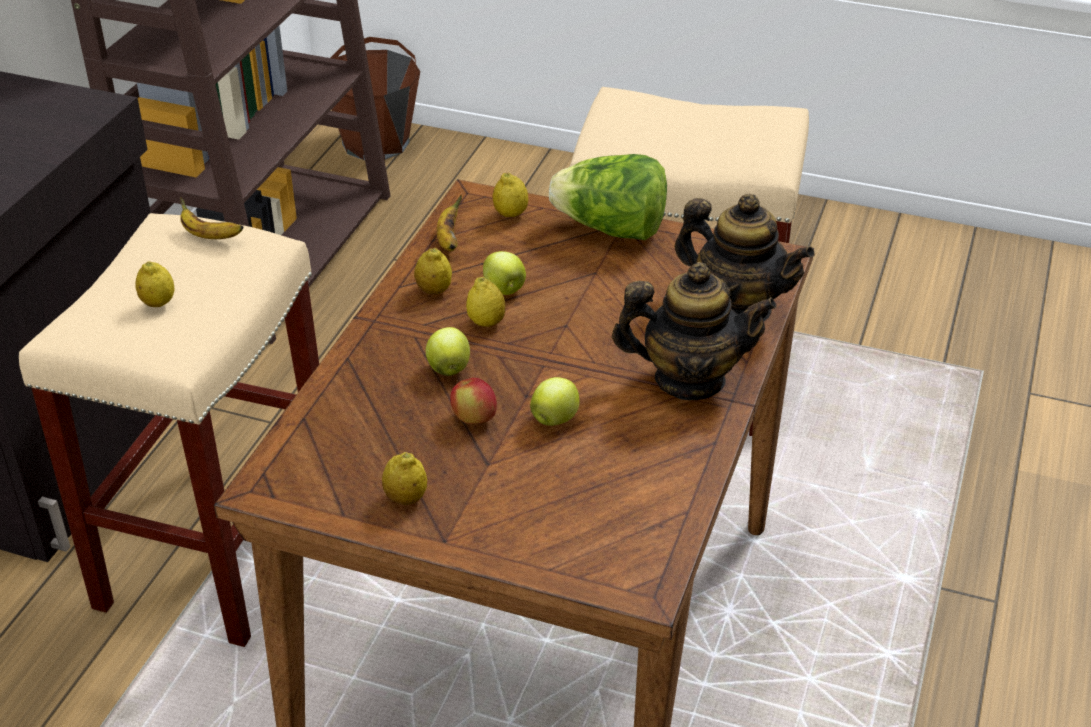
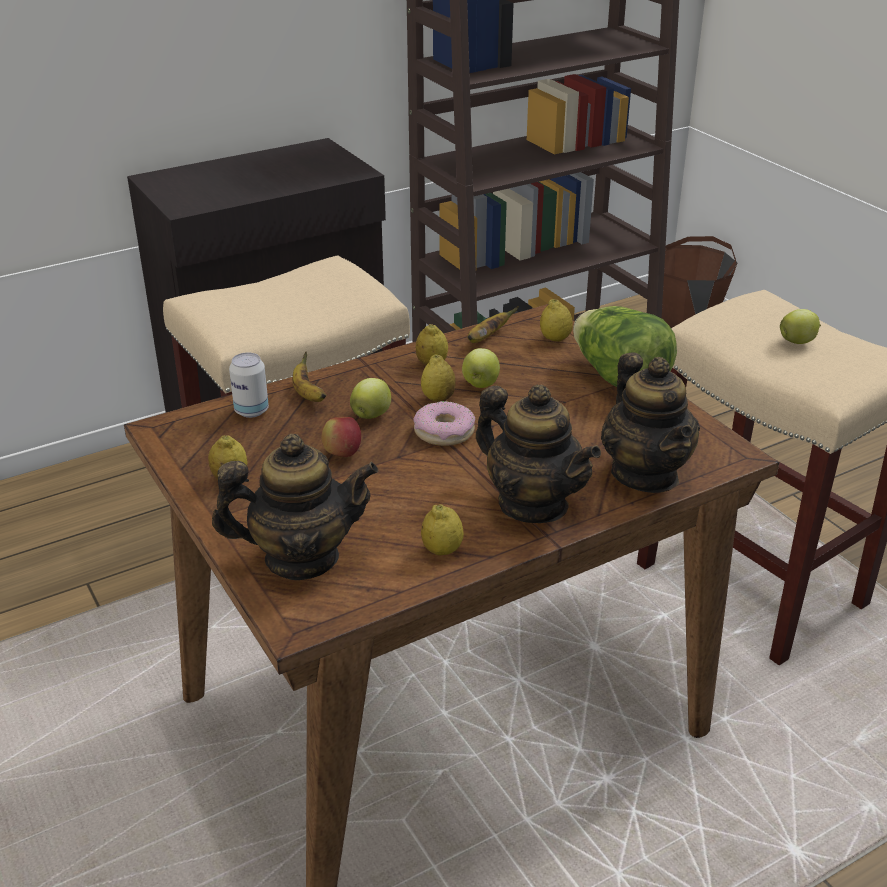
camera: 40 degrees right, 5 degrees down
(158, 303) = (265, 303): lemon -> lemon (442, 550)
(209, 235) = (345, 277): banana -> banana (307, 394)
(328, 422) = (251, 411): none -> can
(534, 352) = (444, 432): none -> donut
(555, 419) = (396, 481): apple -> apple (797, 342)
(572, 532) = (301, 558): none -> teapot

